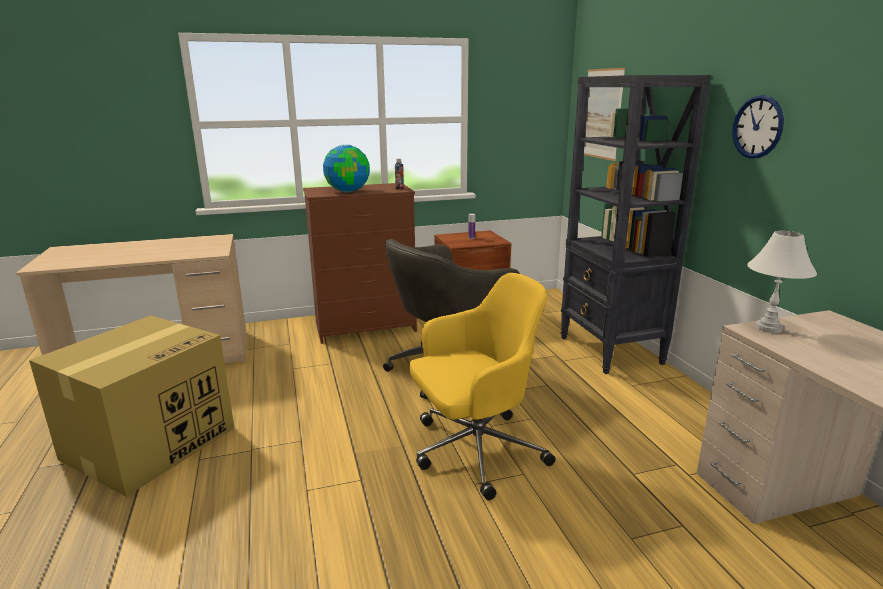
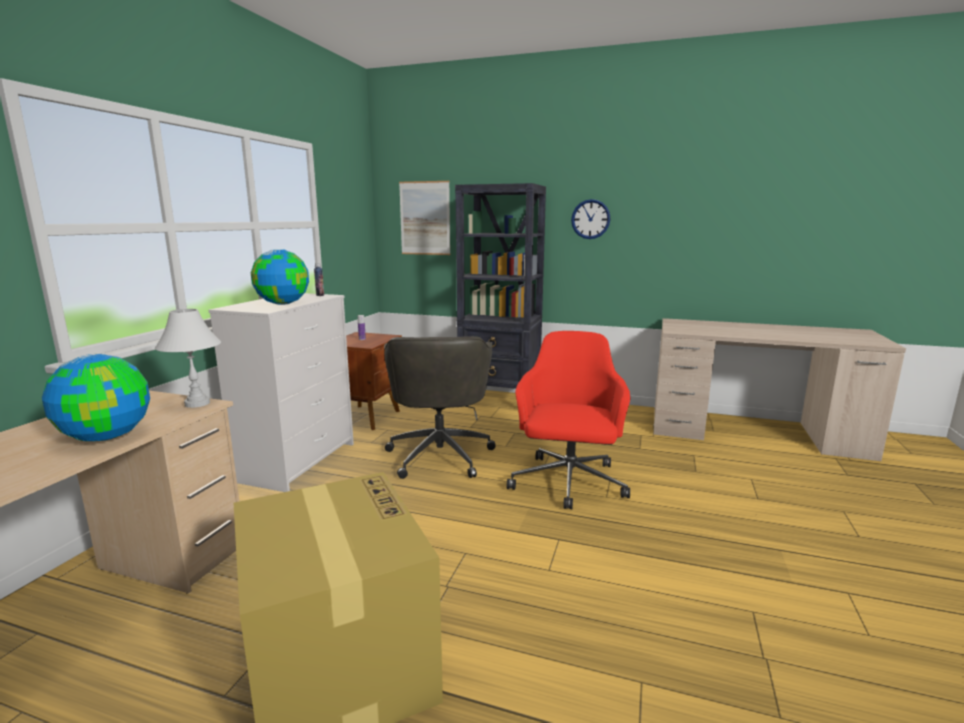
camera: 55 degrees left, 5 degrees down
(149, 255) = (107, 437): none -> globe
(366, 327) = (298, 461): brown dresser -> white dresser
(474, 451) = (568, 483): yellow office chair -> red office chair
(768, 328) = (675, 329): white table lamp -> white table lamp (197, 403)

